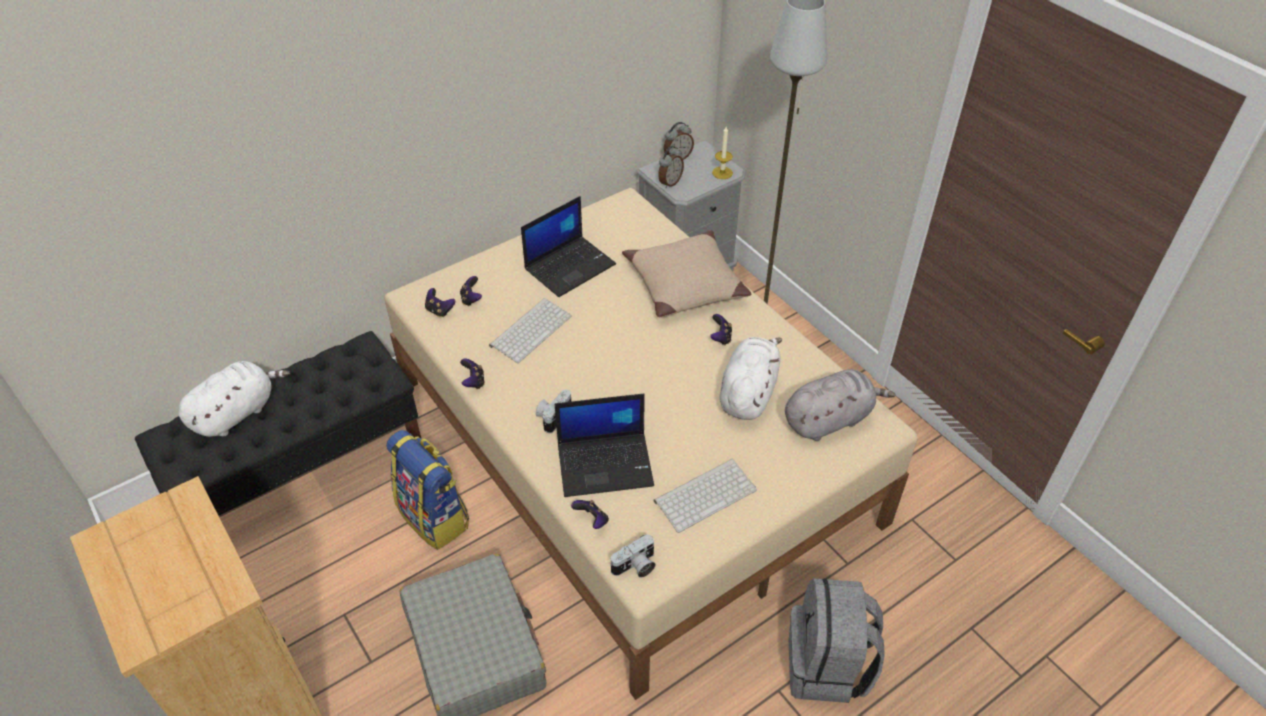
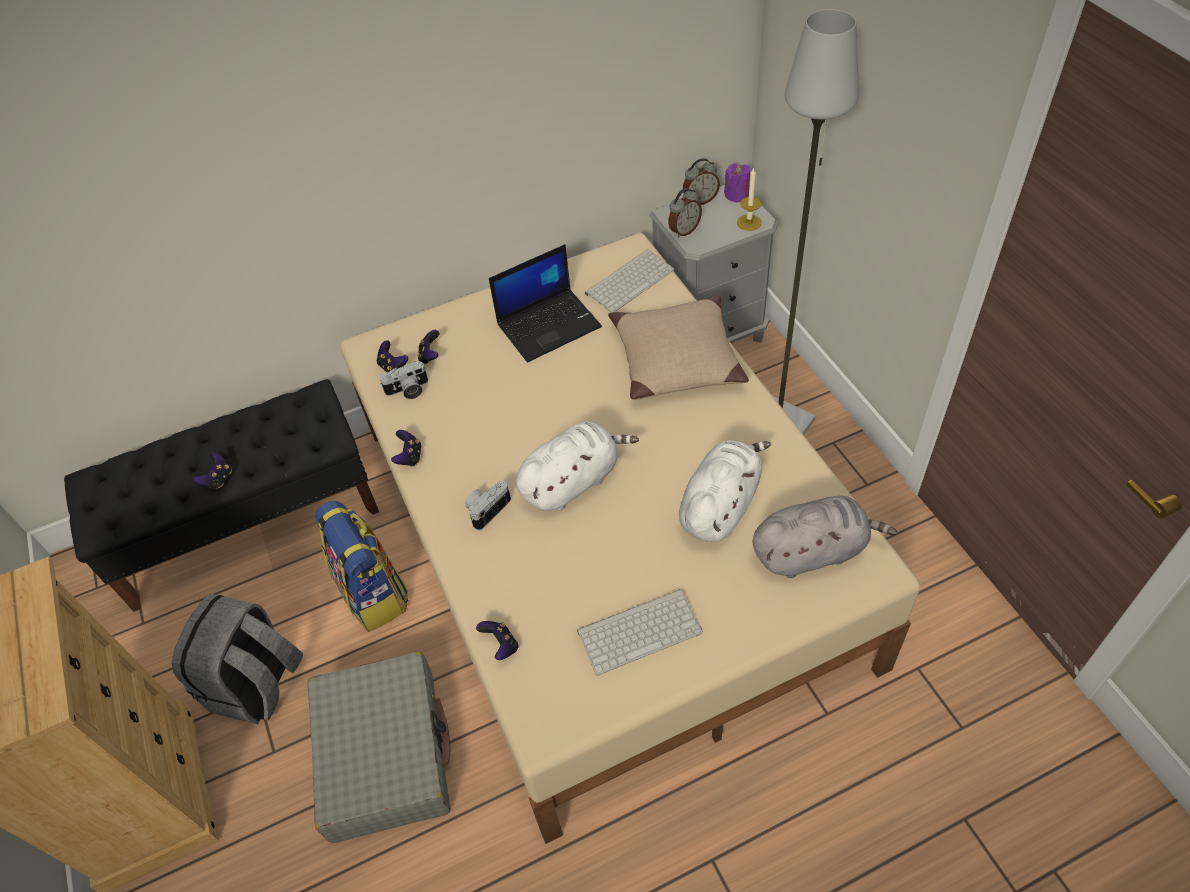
camera: 15 degrees right, 5 degrees up
(237, 412) = (168, 461): white plush toy -> white plush toy (573, 481)
(530, 329) = (487, 399): keyboard -> keyboard (629, 280)
(606, 464) = (533, 576): laptop -> none
(635, 567) = (537, 712): camera -> camera (408, 390)
(707, 152) = (736, 195): none -> purple candle
(720, 337) = (703, 431): game controller -> game controller (218, 479)
(827, 666) = (776, 840): grey backpack -> grey backpack (257, 685)

